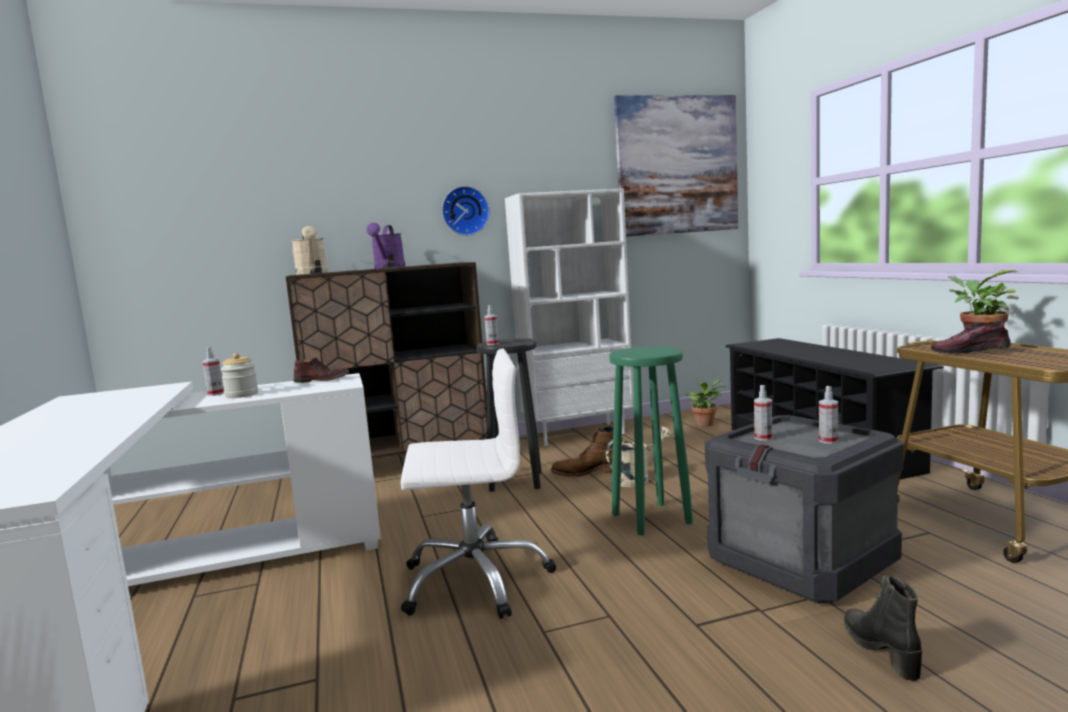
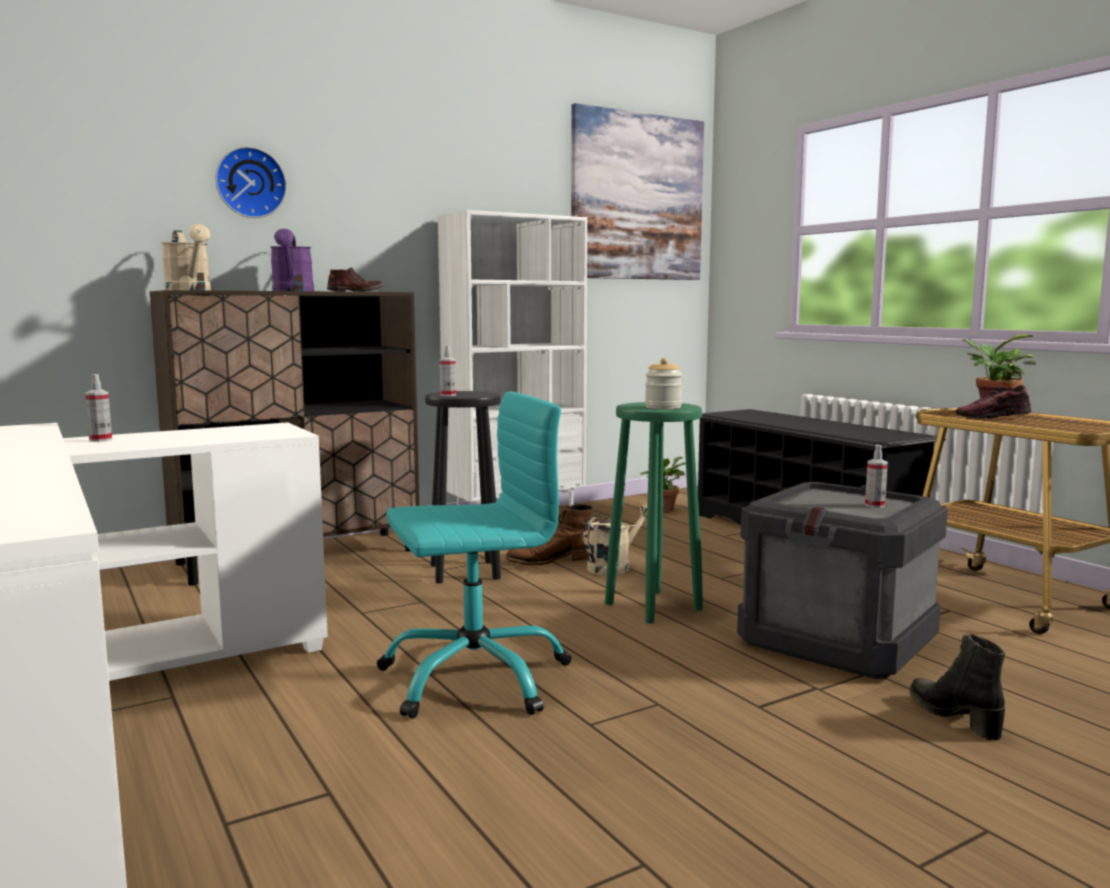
camera: 15 degrees left, 0 degrees up
(242, 395) = (146, 441): jar -> jar (663, 407)
(322, 380) = (246, 428): brown shoe -> brown shoe (356, 291)
(465, 211) = (387, 227): wall clock -> wall clock (250, 183)
(475, 580) = (474, 677): white office chair -> turquoise office chair
(763, 438) = (805, 503): spray bottle -> none

